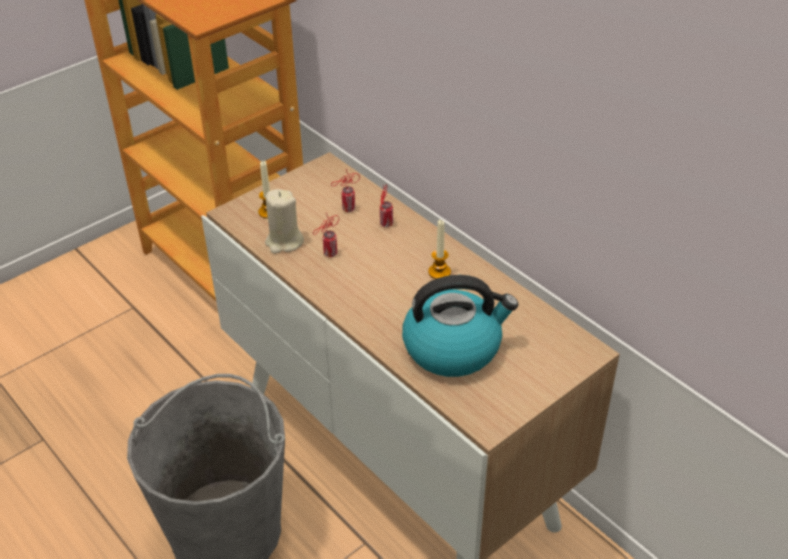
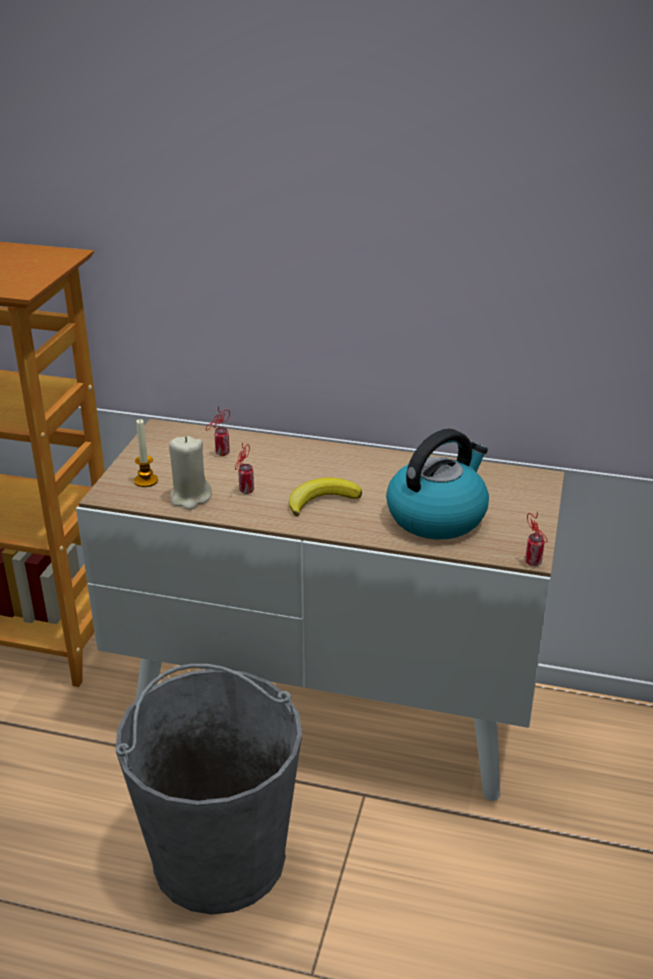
camera: 35 degrees left, 10 degrees down
(377, 289) = (322, 500): none -> banana
(386, 225) = (272, 453): can -> can (534, 564)
(439, 272) = (360, 470): candle -> none

